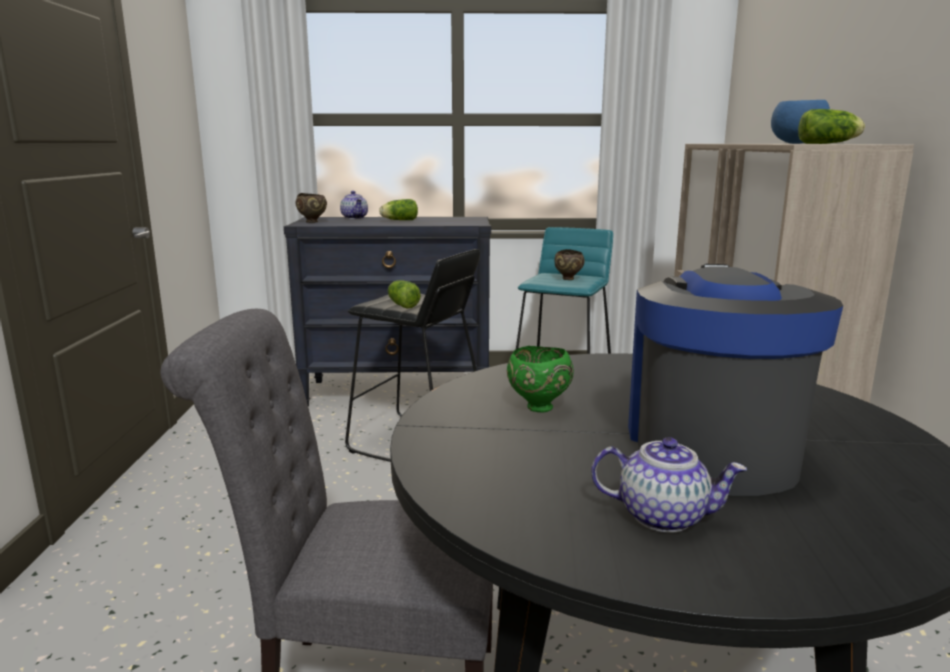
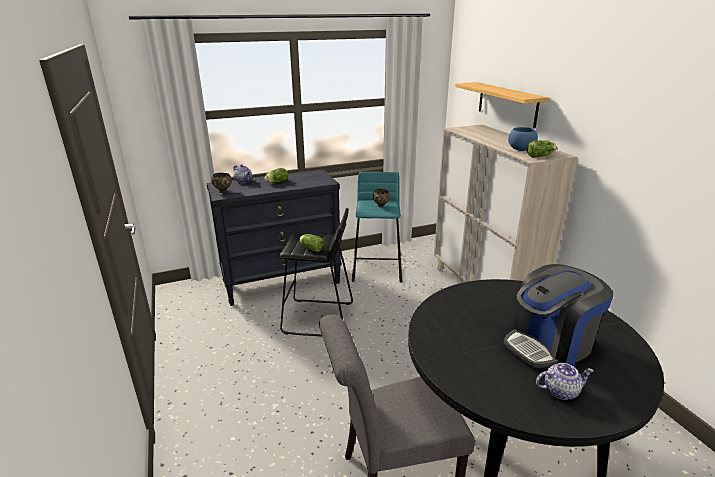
camera: 20 degrees left, 10 degrees up
(537, 408) = (466, 334): green bowl -> none
(710, 448) = (549, 344): coffee machine -> coffee machine turned 105 degrees counterclockwise
(806, 93) = (507, 104): none -> shelf

